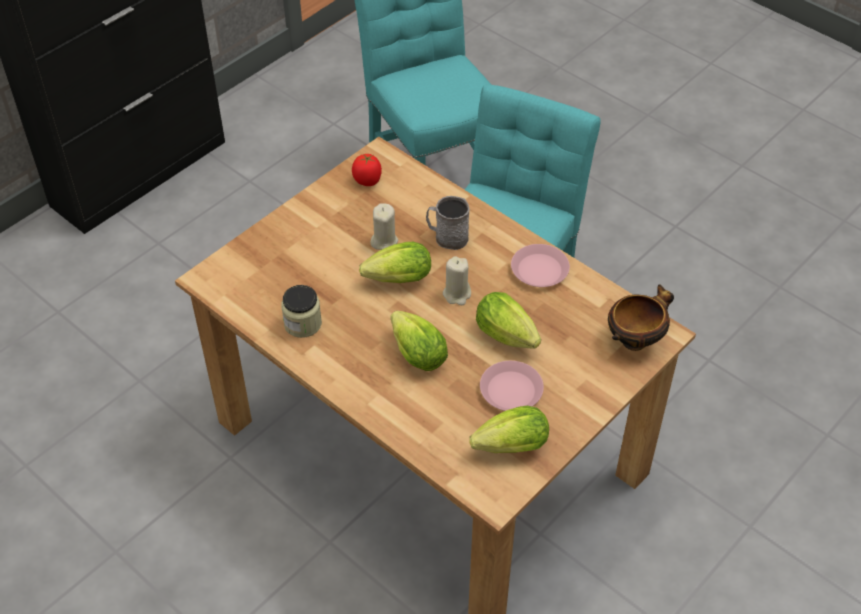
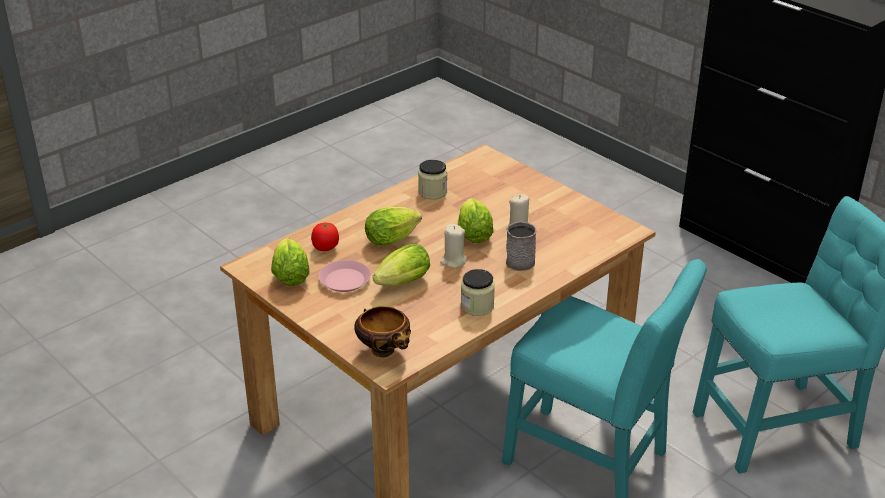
camera: 95 degrees right, 15 degrees down
(367, 181) = (593, 224): tomato -> tomato (325, 248)
(539, 270) = (477, 306): pink plate -> jar

